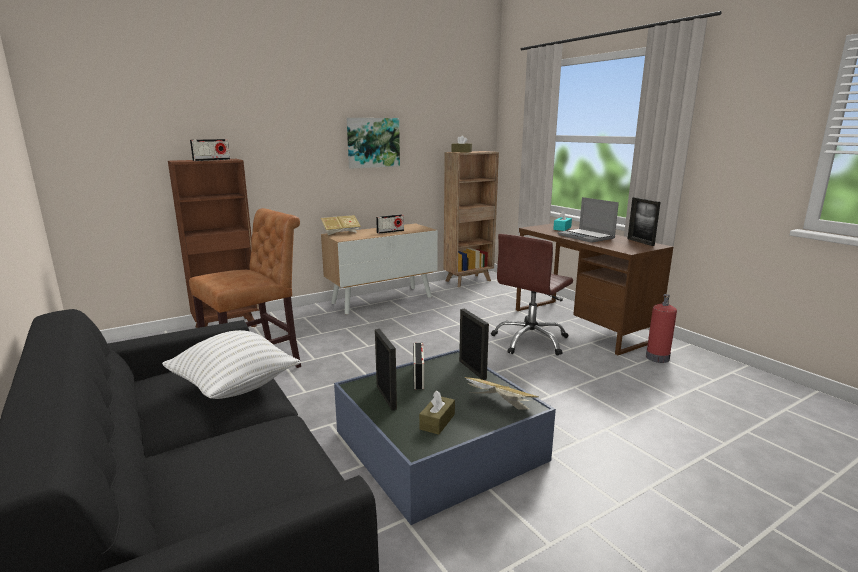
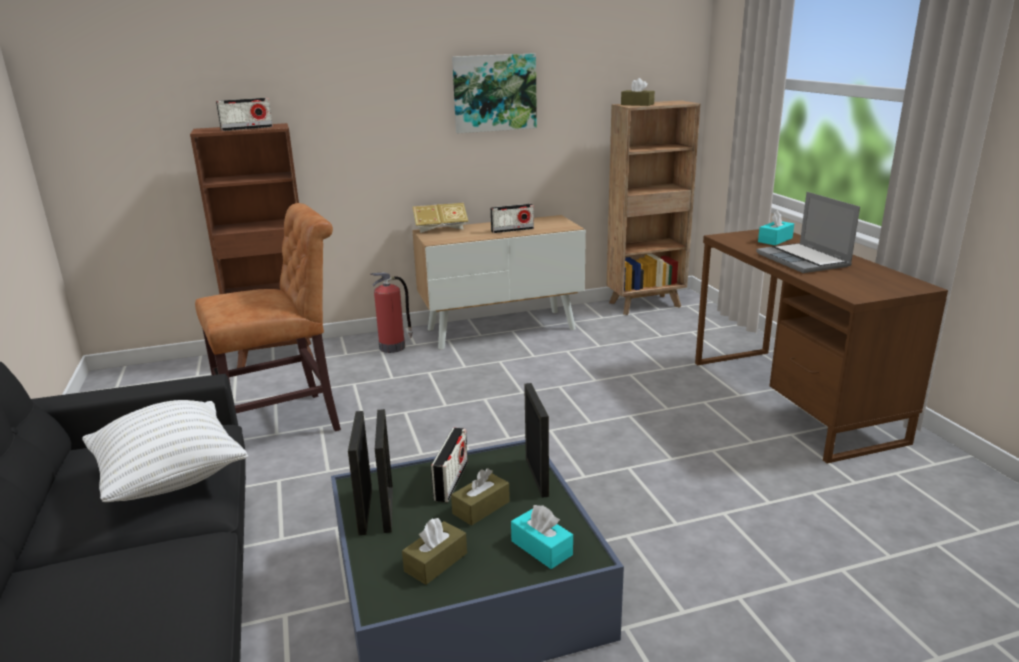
camera: 15 degrees right, 5 degrees up
(447, 389) = (481, 507): none -> brown tissue box
(499, 406) = (541, 548): book -> turquoise tissue box
(530, 341) = (692, 421): brown office chair -> none
(640, 242) = (892, 277): picture frame -> picture frame (365, 511)
(657, 357) = (896, 475): fire extinguisher -> fire extinguisher (393, 347)

